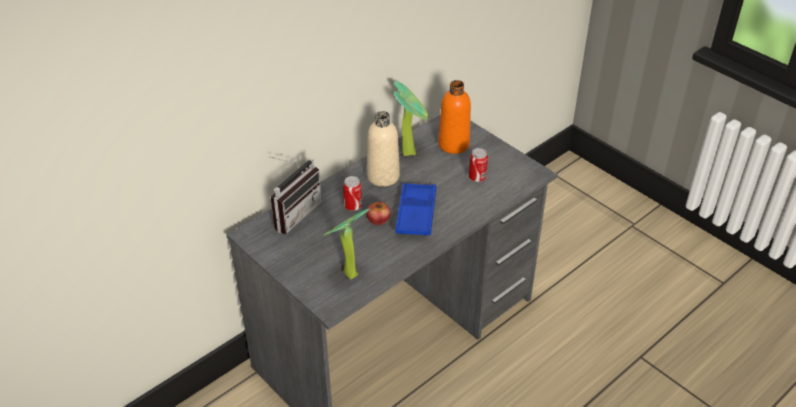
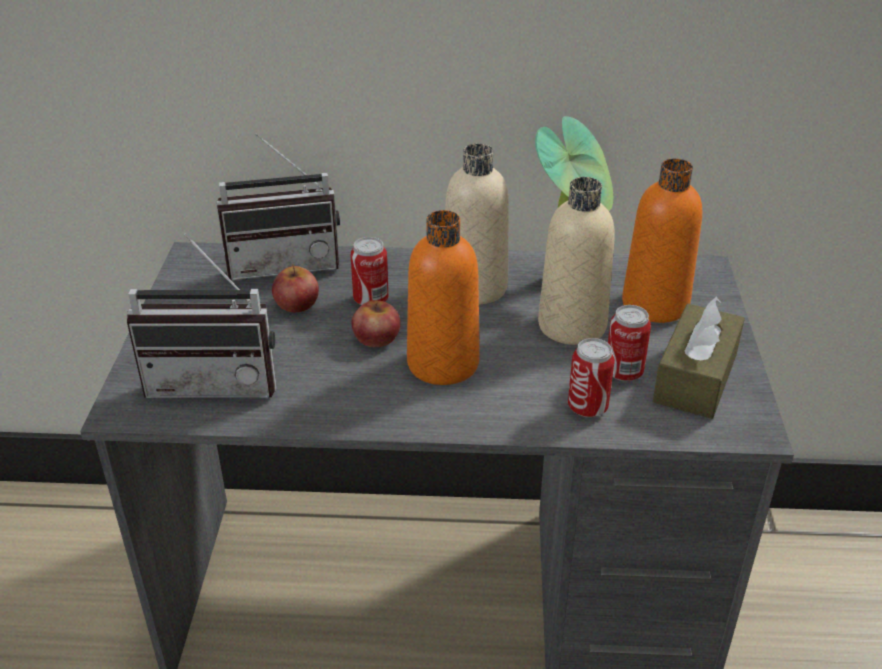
camera: 45 degrees right, 5 degrees down
(326, 226) = (296, 303): none -> apple
(347, 274) = (216, 381): potted plant -> radio
(416, 213) = (443, 363): blue tray -> orange bottle
(438, 170) = (572, 325): none -> beige bottle
(483, 198) = (587, 407): none -> can
(500, 165) = (695, 378): none -> brown tissue box

